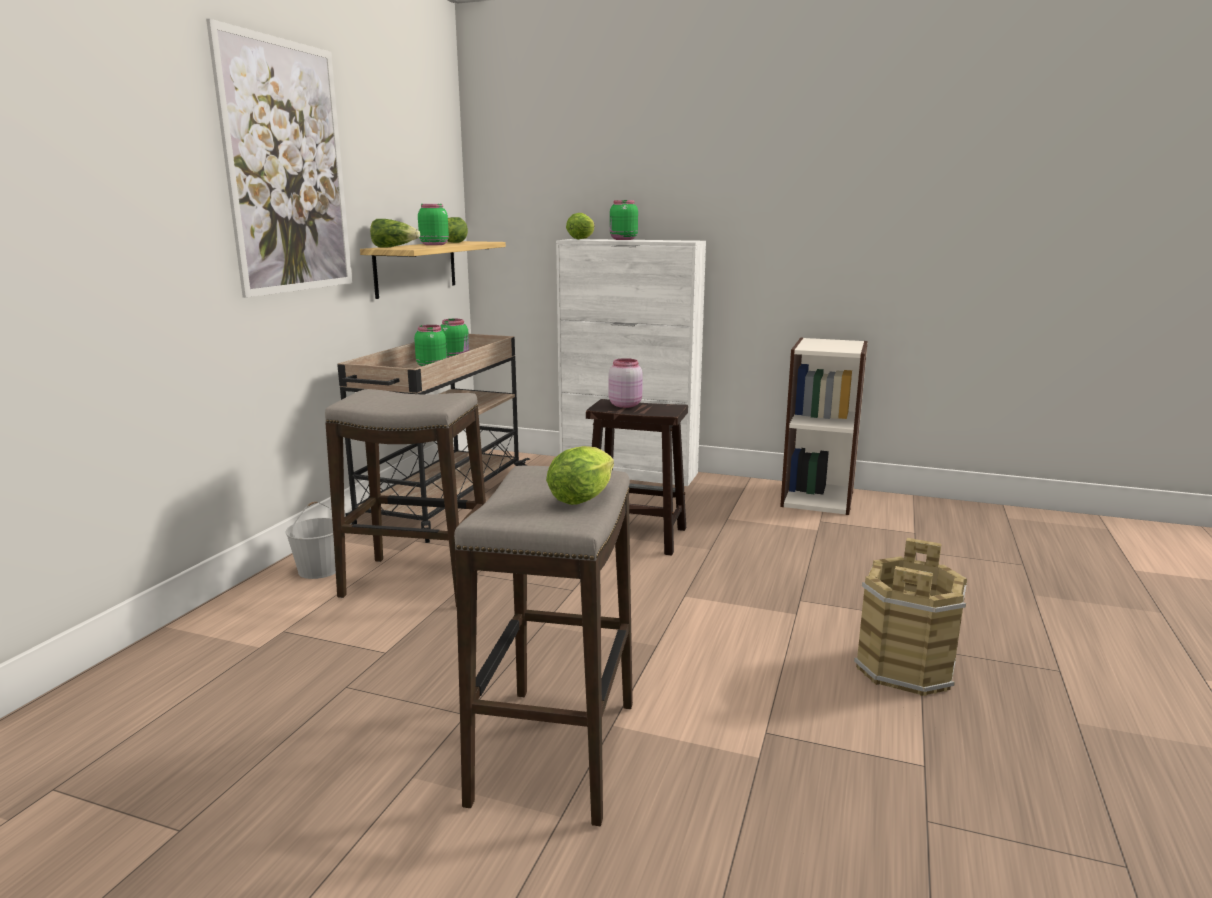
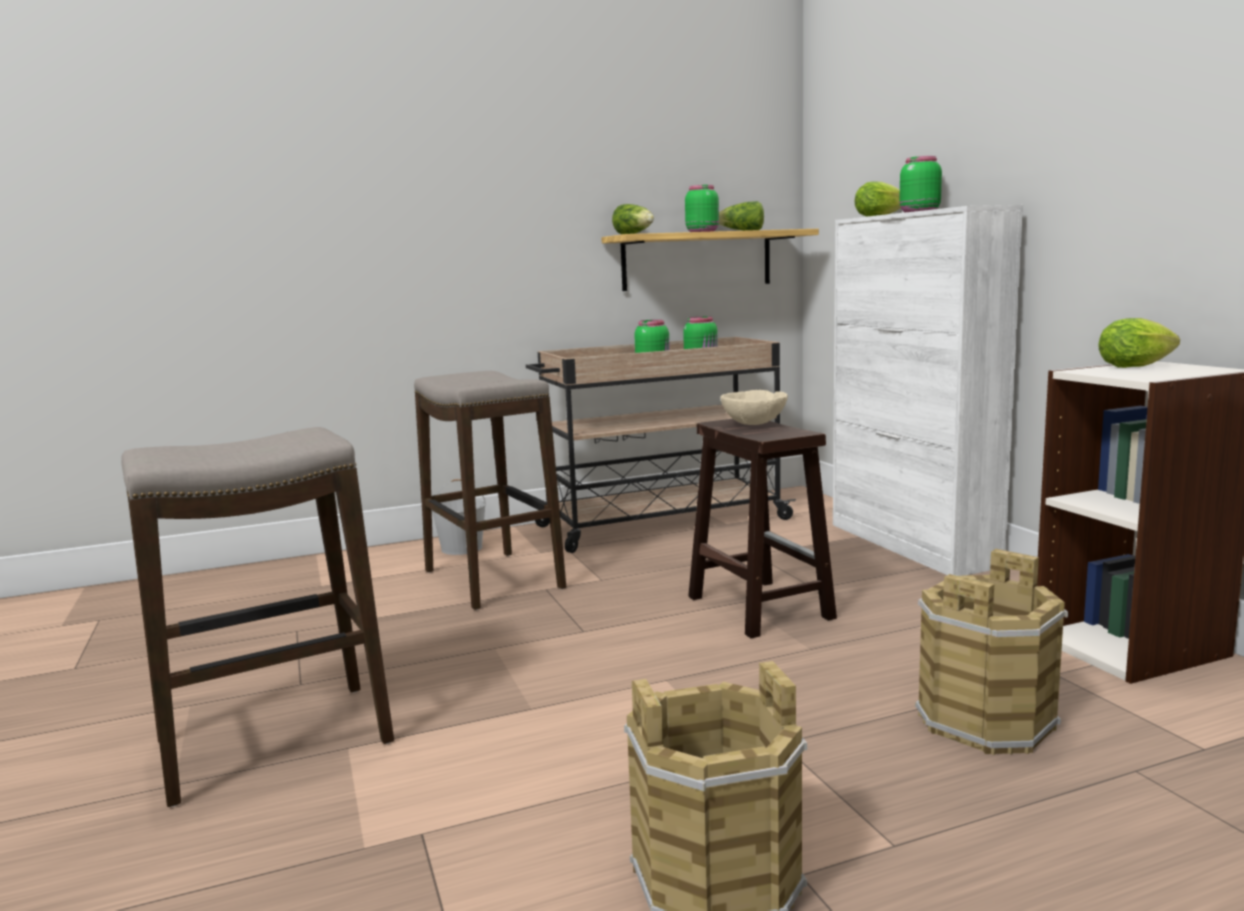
camera: 50 degrees right, 5 degrees down
(287, 168) = (501, 157): picture -> none
(584, 497) = (244, 452): lettuce -> lettuce (1138, 366)
(625, 405) = (754, 424): pink jar -> beige bowl
(840, 553) = (984, 721): none -> brown bucket

